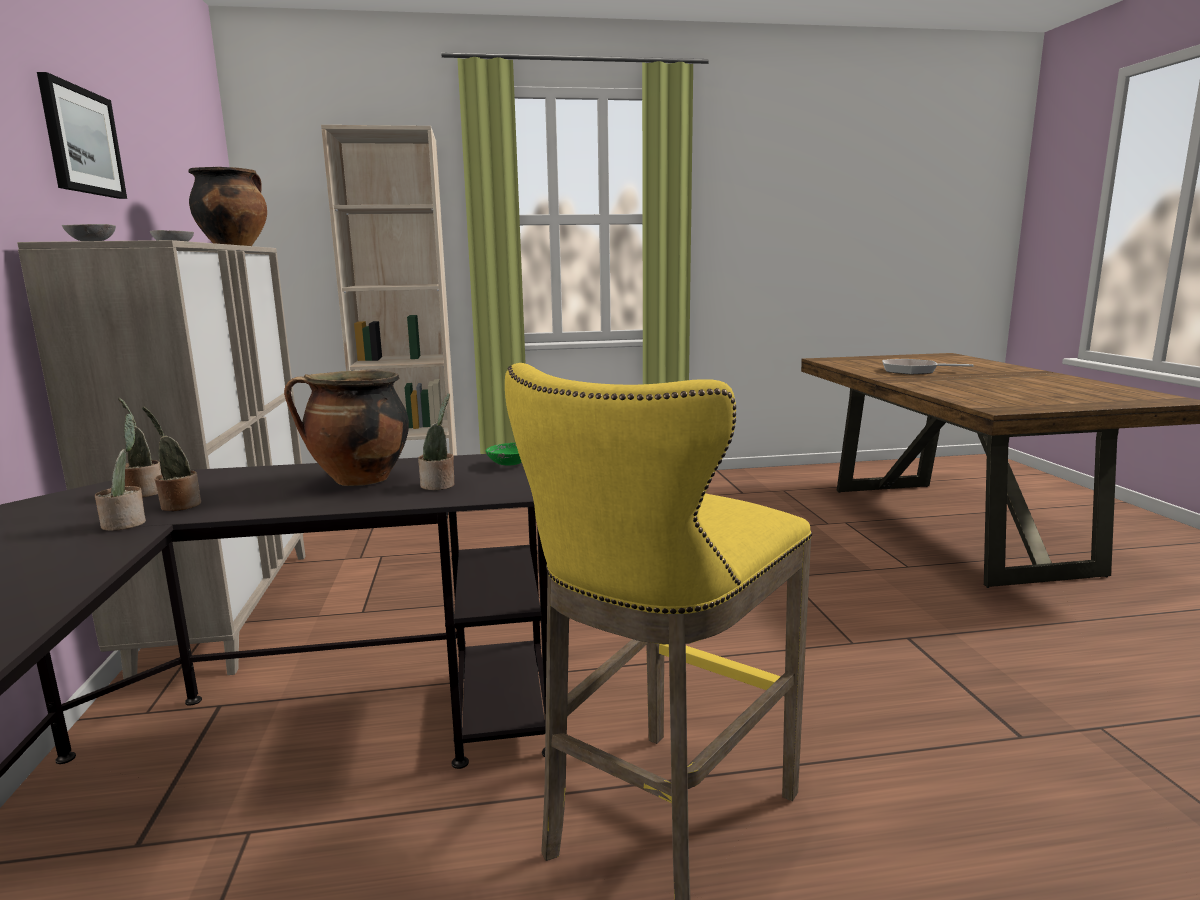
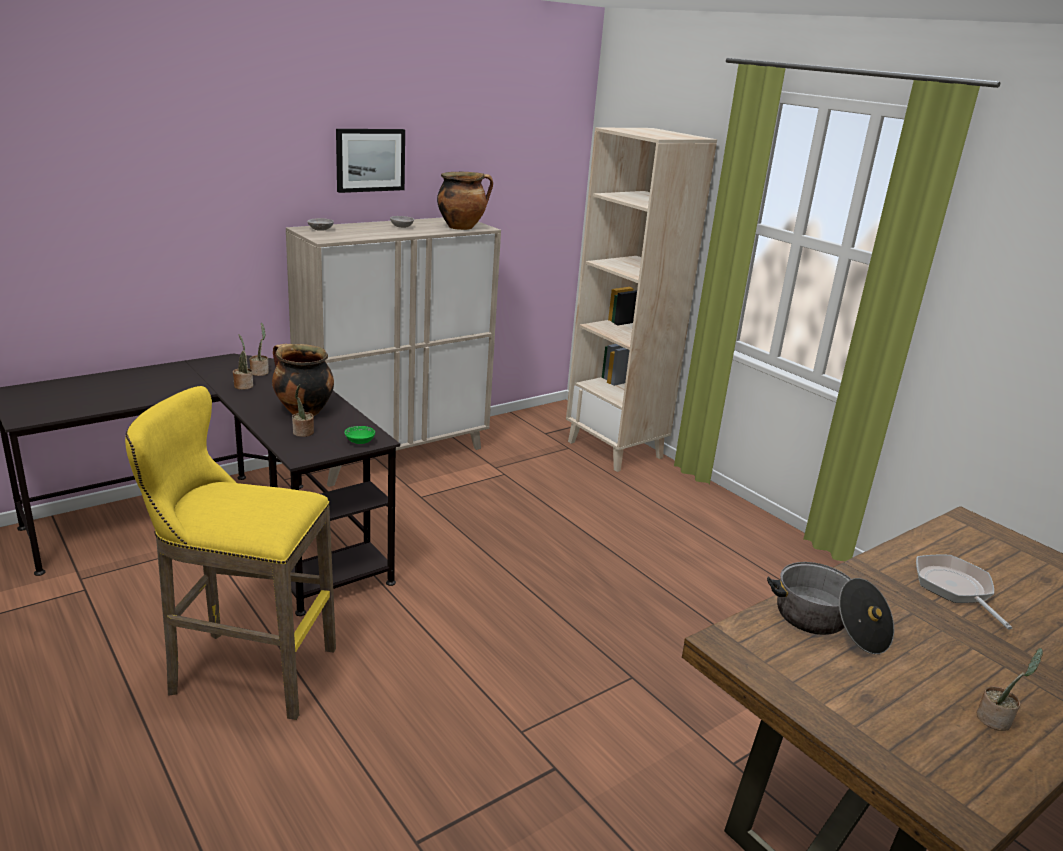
camera: 60 degrees right, 10 degrees up
(127, 523) = (214, 385): potted plant -> potted plant (996, 719)
(964, 391) = (828, 624): none -> cooking pot

